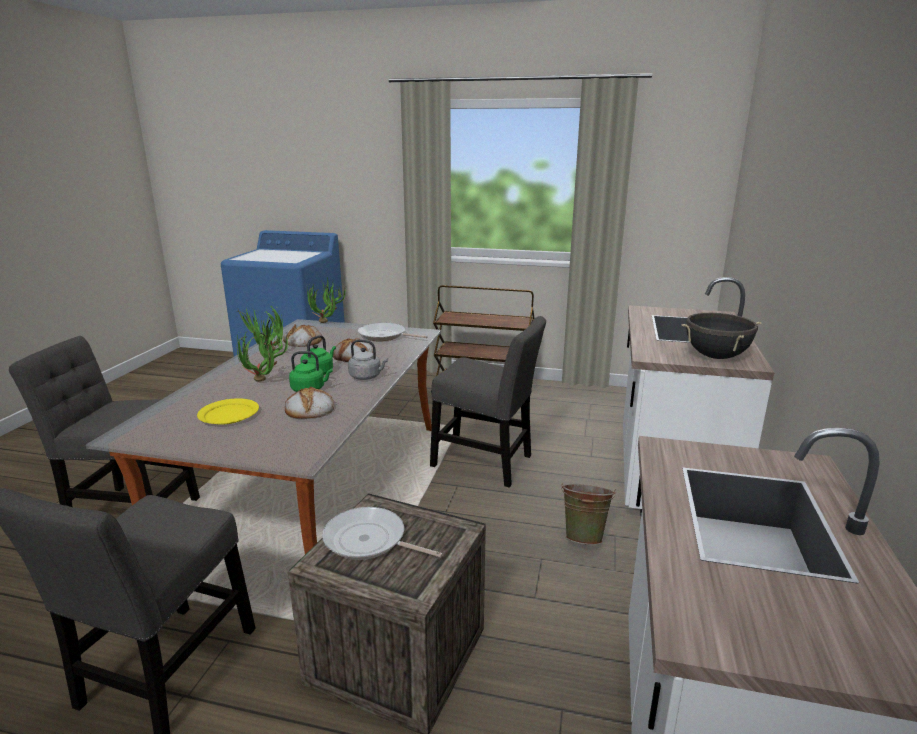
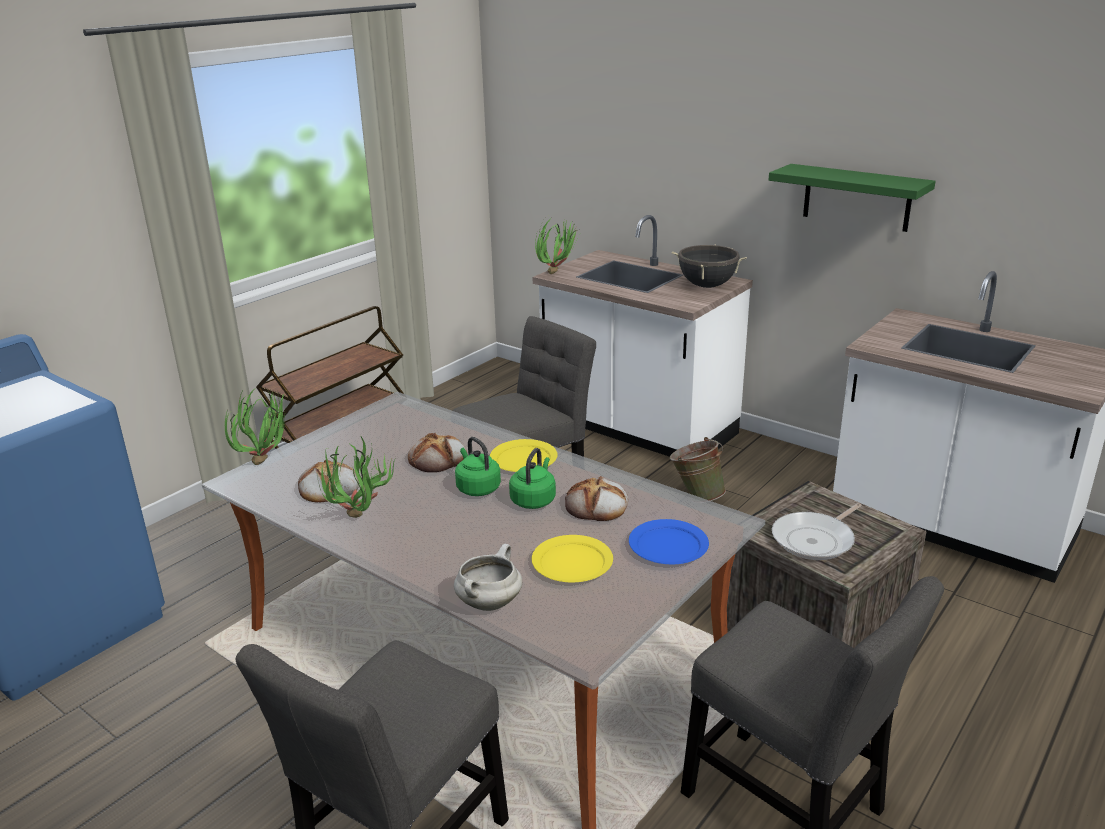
camera: 65 degrees left, 5 degrees up
(179, 400) = (489, 602): none -> white cooking pot
(258, 441) = (668, 545): none -> blue plate
(264, 383) = (481, 530): potted plant -> potted plant (558, 272)
(367, 376) = (523, 459): grey kettle -> yellow plate
(384, 336) = (380, 428): frying pan -> none
(850, 292) = (857, 197): none -> green shelf

